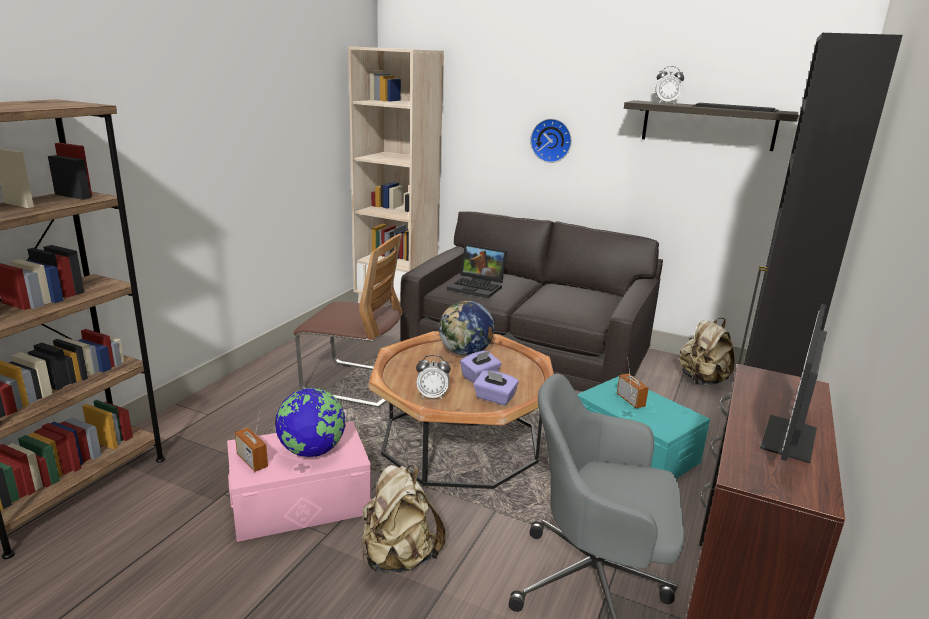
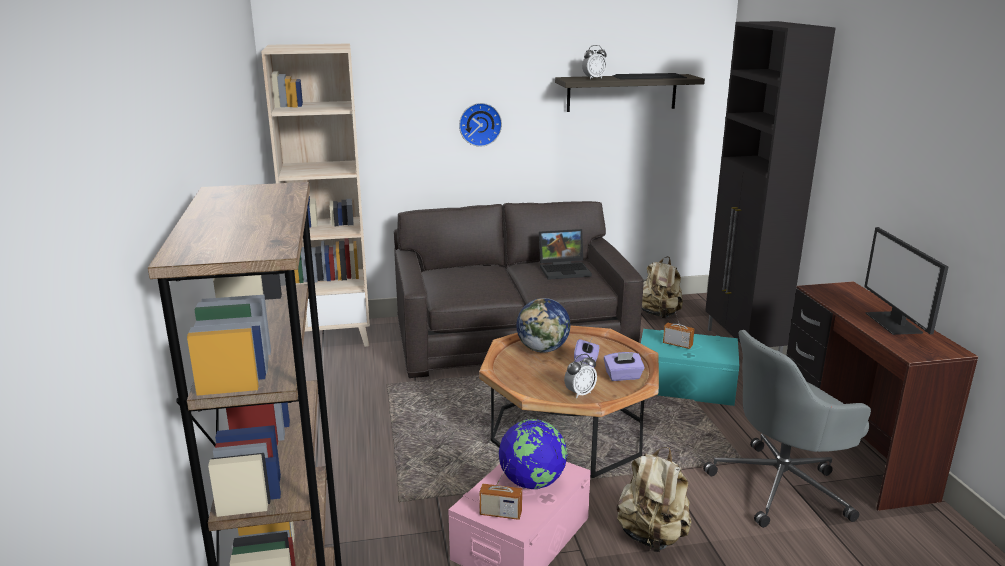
camera: 35 degrees left, 0 degrees up
(355, 384) = (410, 423): chair -> none
(478, 287) = (471, 286): laptop -> laptop (565, 270)

